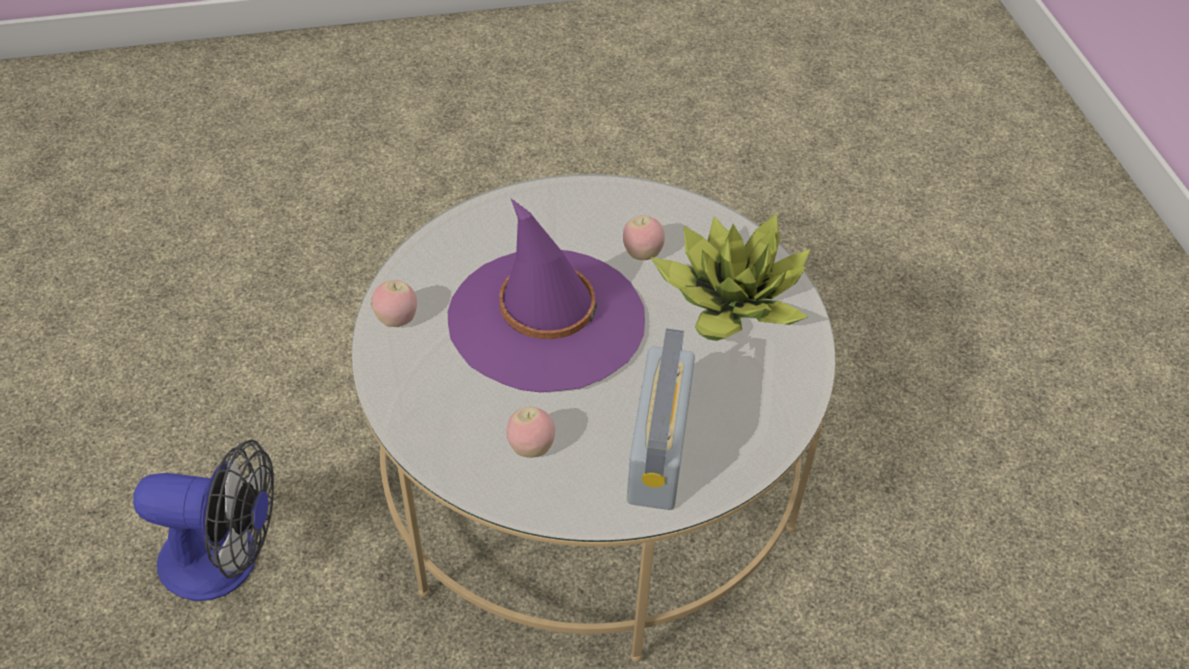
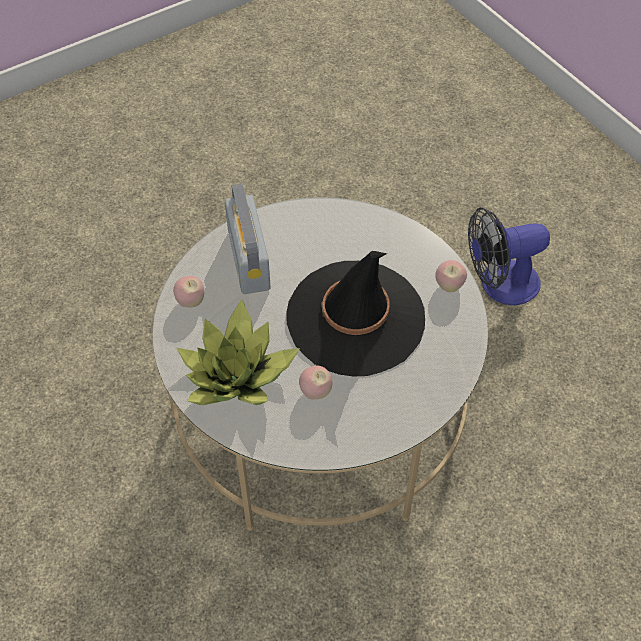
camera: 160 degrees right, 5 degrees up
(531, 448) = (322, 238): apple -> apple (191, 302)
(546, 319) = (355, 318): purple hat -> black hat

